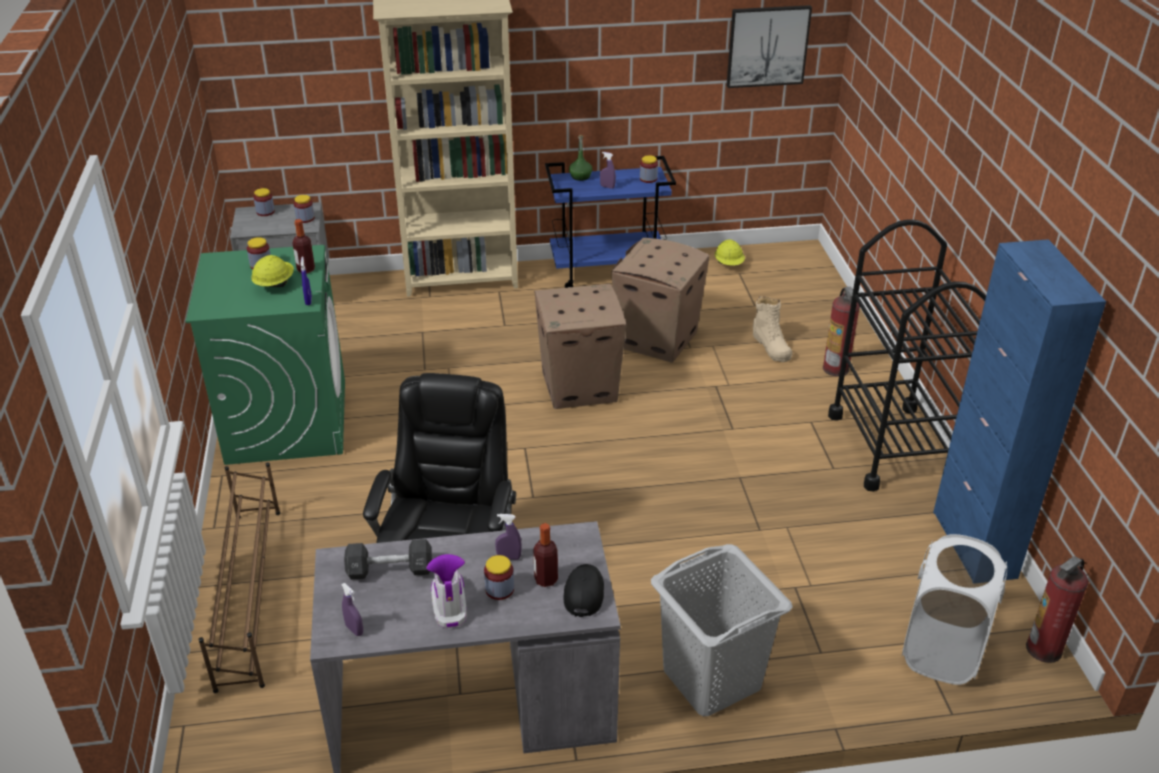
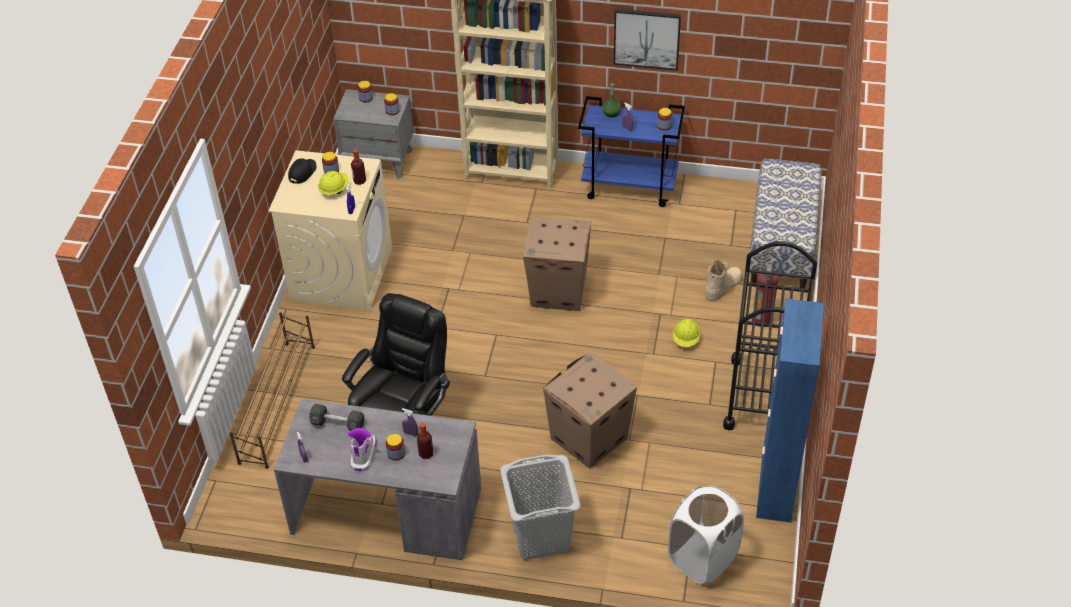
camera: 20 degrees right, 10 degrees up
(287, 420) = (342, 273): green washing machine -> beige washing machine
(584, 593) = (444, 468): black cap -> black cap (302, 173)
(656, 340) = (635, 261): cardboard box -> cardboard box (588, 439)
(729, 264) = (732, 199): yellow hard hat -> yellow hard hat (686, 340)
(767, 46) = (776, 39): picture -> picture (647, 38)
(771, 346) = (722, 287): beige boot -> beige boot turned 135 degrees counterclockwise
(811, 296) = (782, 246): none -> bench
(1044, 649) = (774, 576): fire extinguisher -> none

